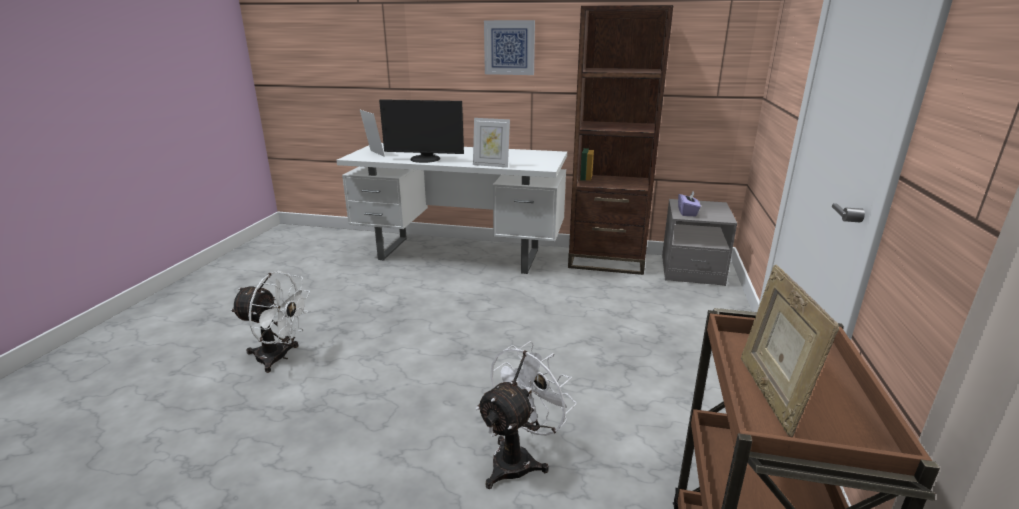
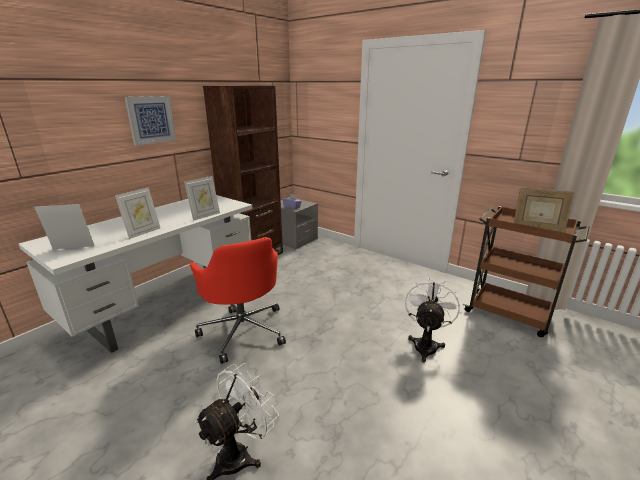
camera: 65 degrees left, 0 degrees up
(424, 159) = (143, 232): monitor -> picture frame
(448, 304) = (243, 330): none -> red office chair
(519, 459) = (426, 344): white fan -> white fan turned 45 degrees clockwise

